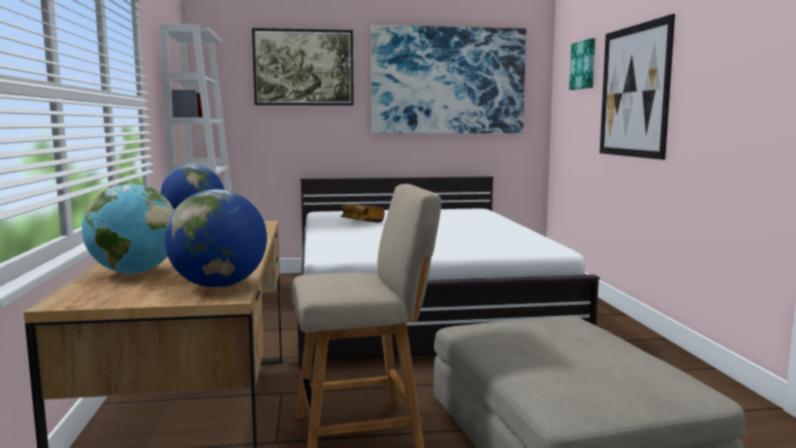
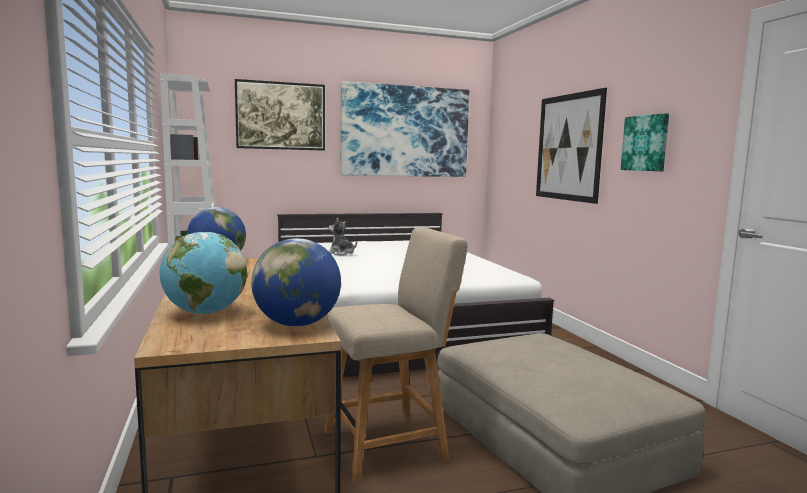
camera: 10 degrees left, 0 degrees up
(362, 222) = (341, 253): book -> plush toy
(584, 65) = (520, 123): picture -> picture (646, 143)

